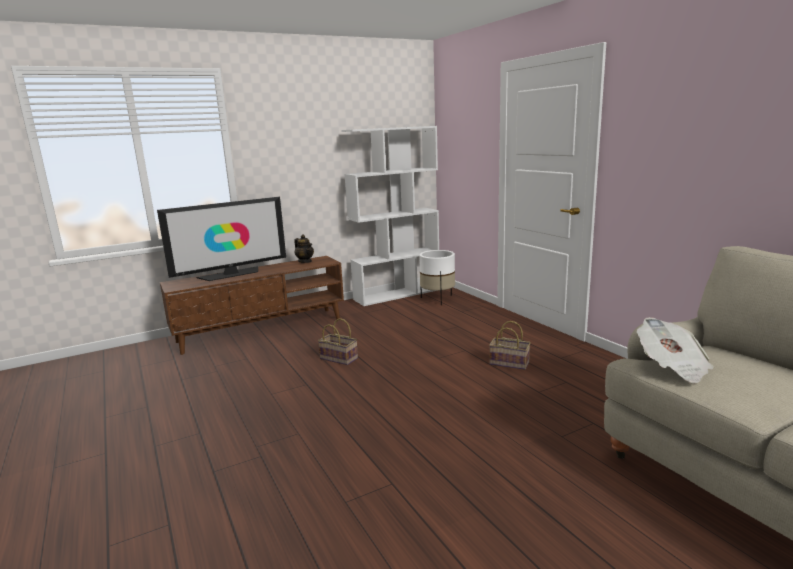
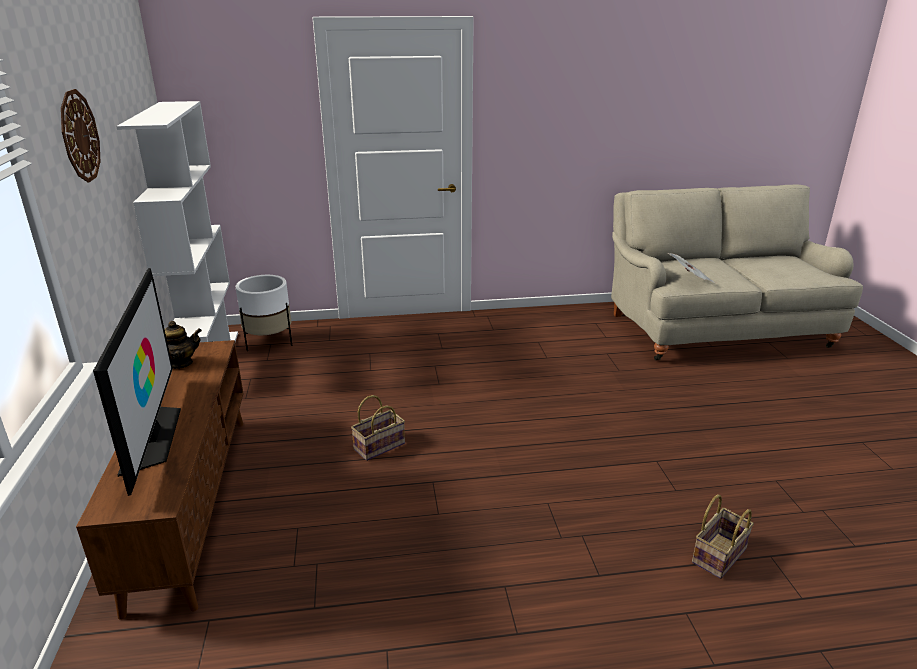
camera: 70 degrees left, 10 degrees up
(298, 129) = (79, 136): none -> wall clock
(510, 363) = (484, 353): basket -> basket (718, 554)

